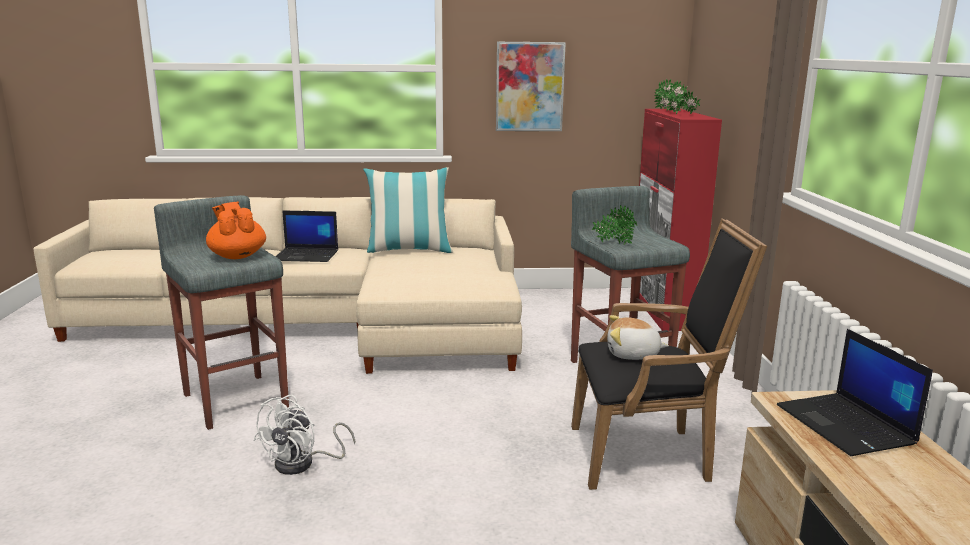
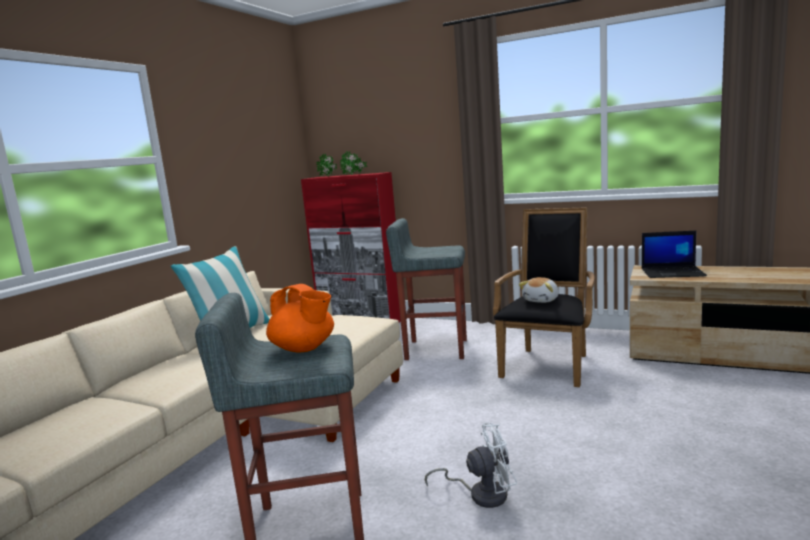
camera: 60 degrees left, 5 degrees down
(237, 256) = (304, 348): orange teapot -> orange teapot turned 135 degrees counterclockwise
(303, 463) = (481, 494): white fan -> white fan turned 60 degrees counterclockwise
(307, 255) = (165, 377): laptop -> none
(529, 87) = (227, 171): picture -> none
(613, 243) = (436, 254): potted plant -> none

